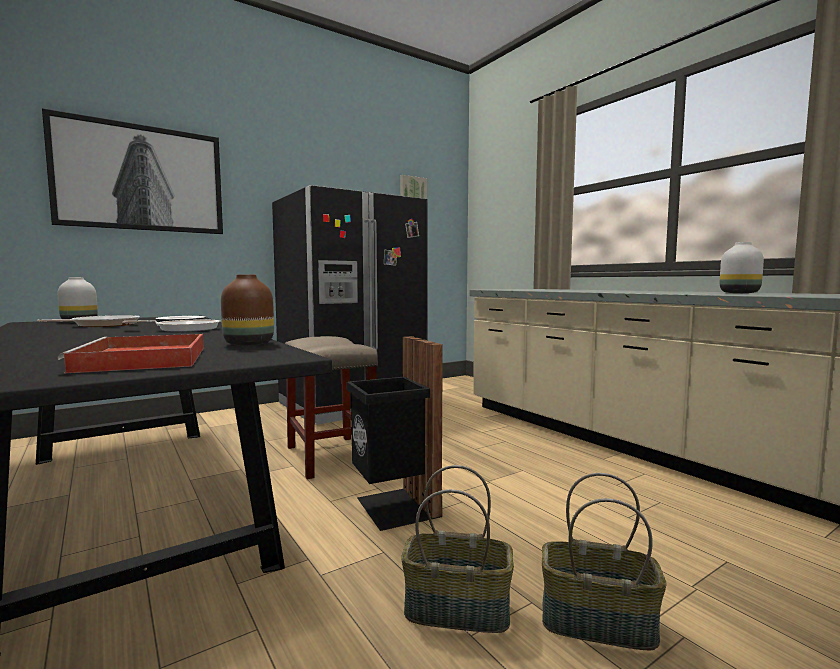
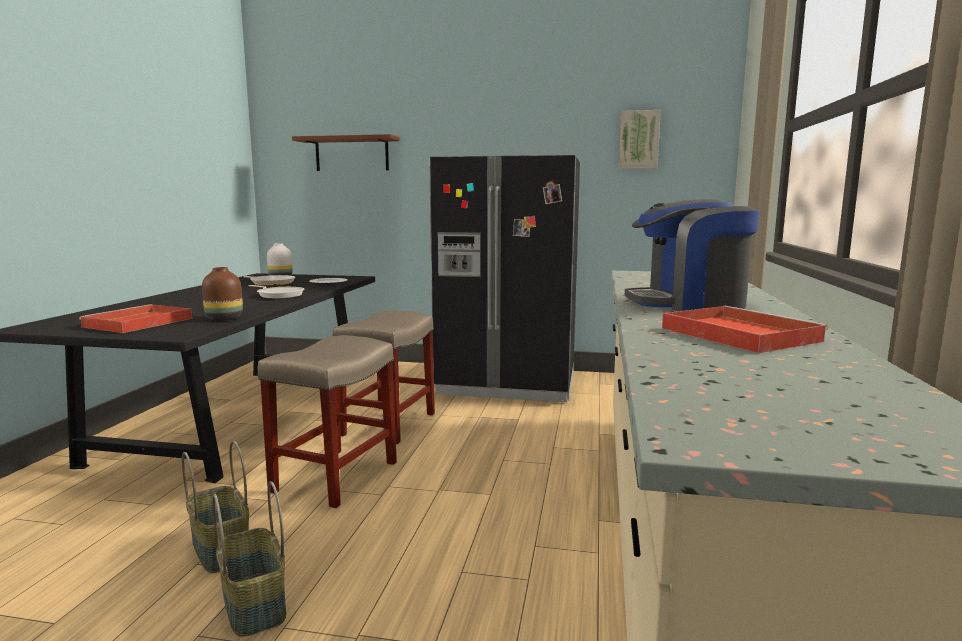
camera: 45 degrees right, 5 degrees up
(141, 178) = (352, 154): picture -> brown shelf
(393, 508) = (334, 477): black trash can -> beige stool
(629, 291) = (688, 303): none -> coffee machine
(738, 293) = (736, 334): white vase -> red tray

